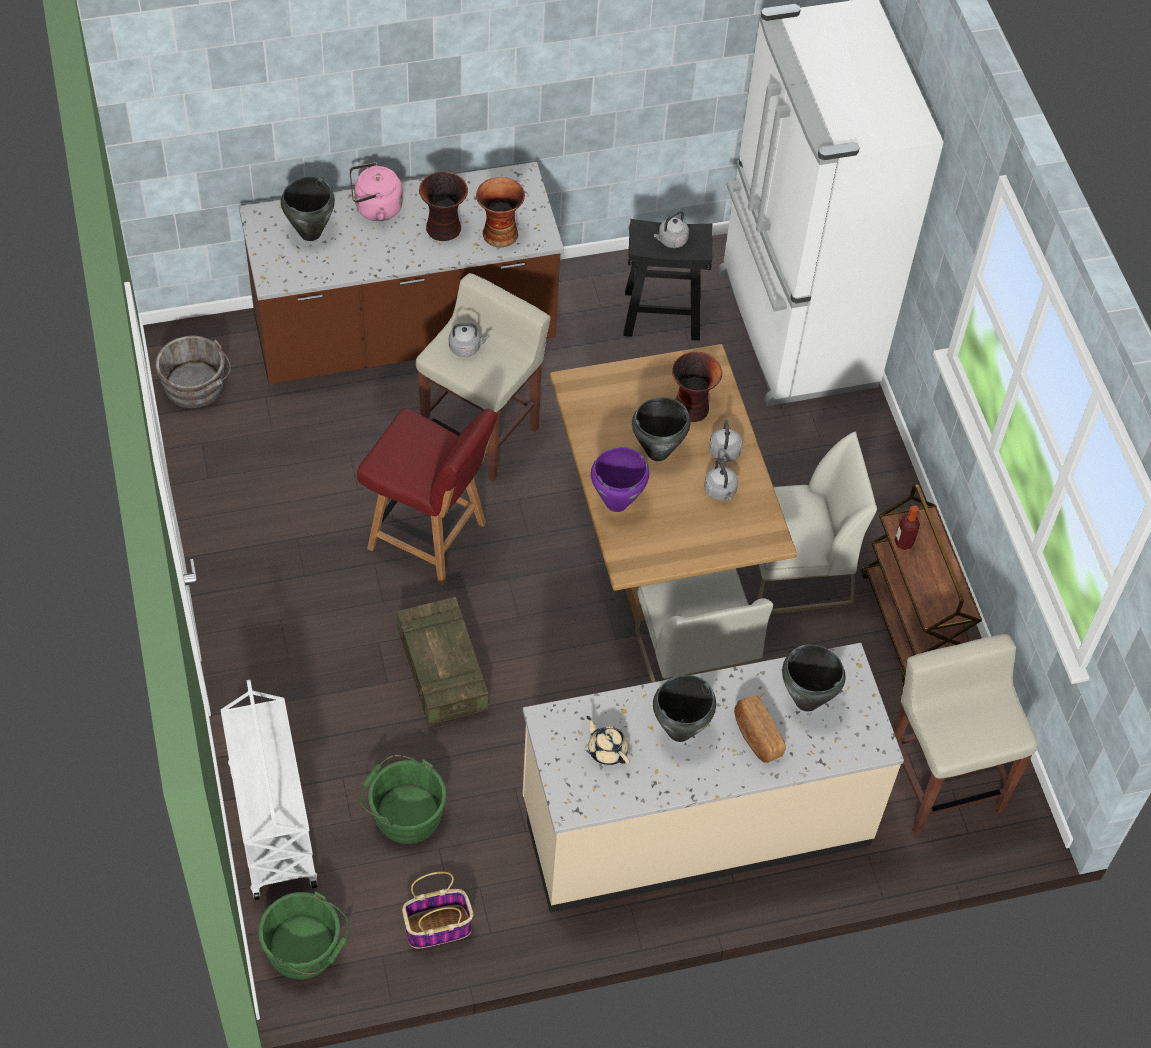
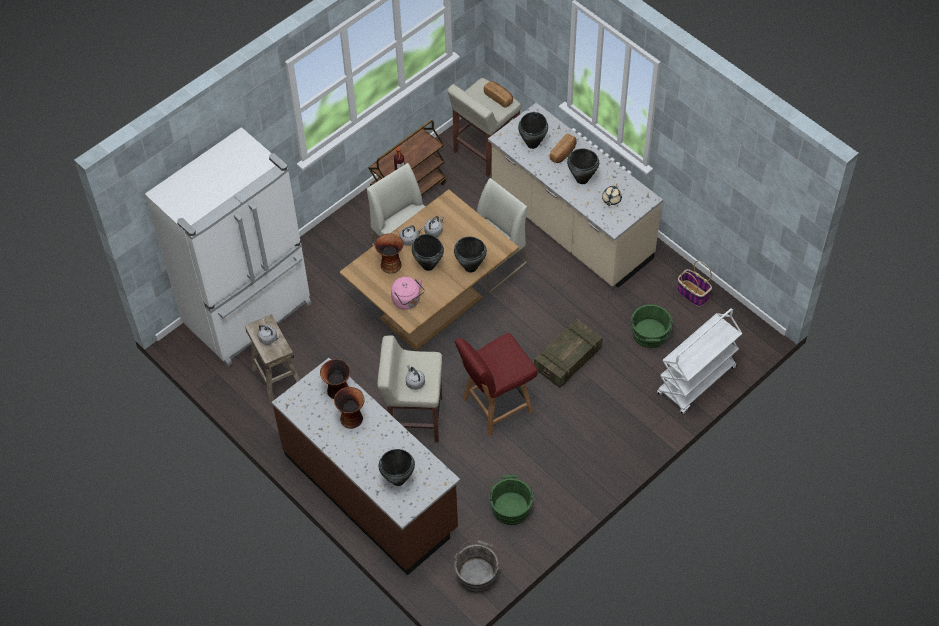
camera: 115 degrees left, 0 degrees up
(306, 949) = (741, 335): green bucket -> green bucket (510, 506)
(375, 208) = (359, 459): pink kettle -> pink kettle (407, 301)
(429, 537) = (496, 406): red chair -> red chair turned 120 degrees counterclockwise
(616, 502) = (470, 267): purple cooking pot -> black cooking pot
(662, 314) = (276, 377): black stool -> beige stool
(970, 740) = (499, 97): none -> bread

